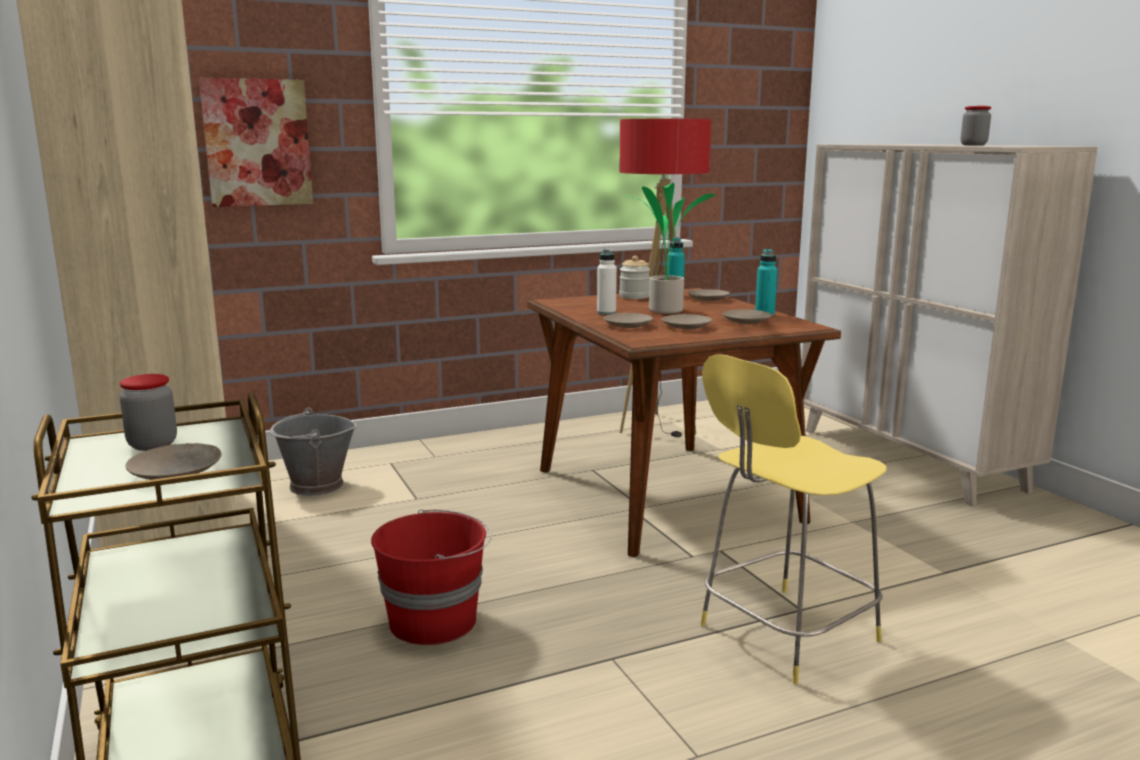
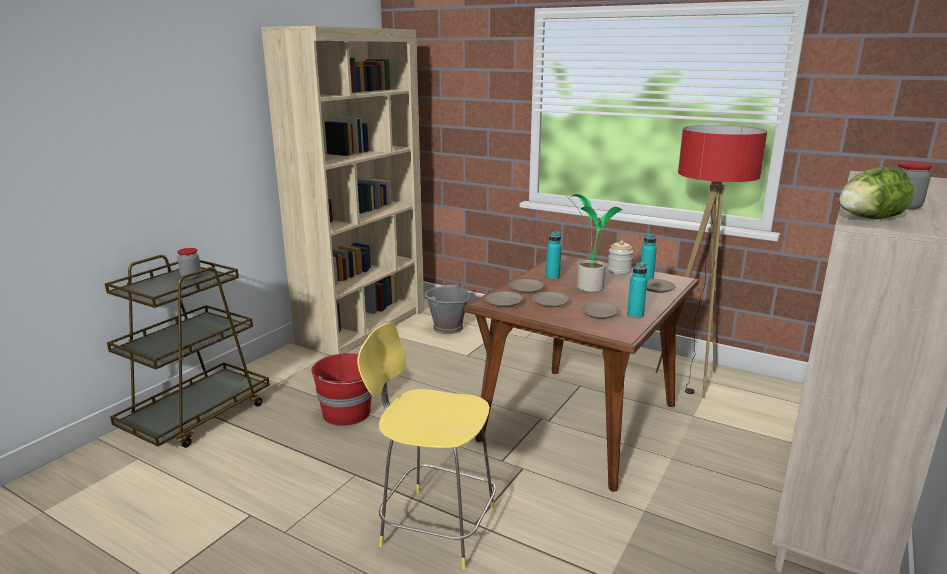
camera: 55 degrees right, 5 degrees up
(177, 472) = (162, 290): beige plate -> beige plate (504, 303)
(257, 143) = (467, 124): picture -> none
(606, 313) = (552, 277): white bottle -> turquoise bottle
(1010, 146) = (868, 219): none -> lettuce

